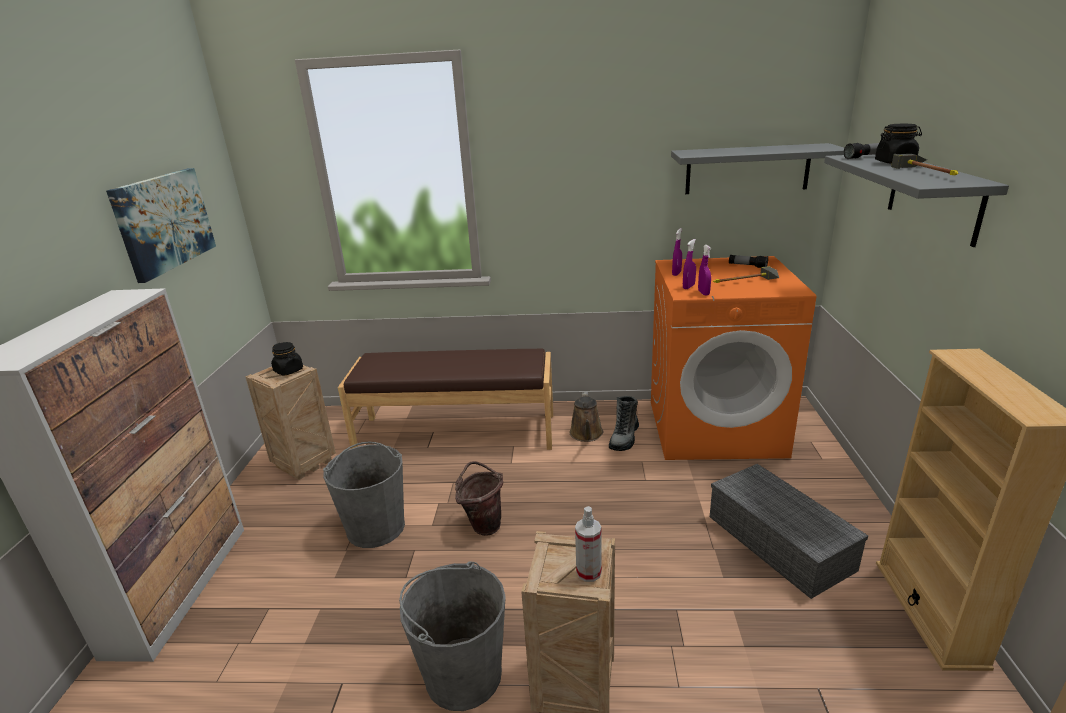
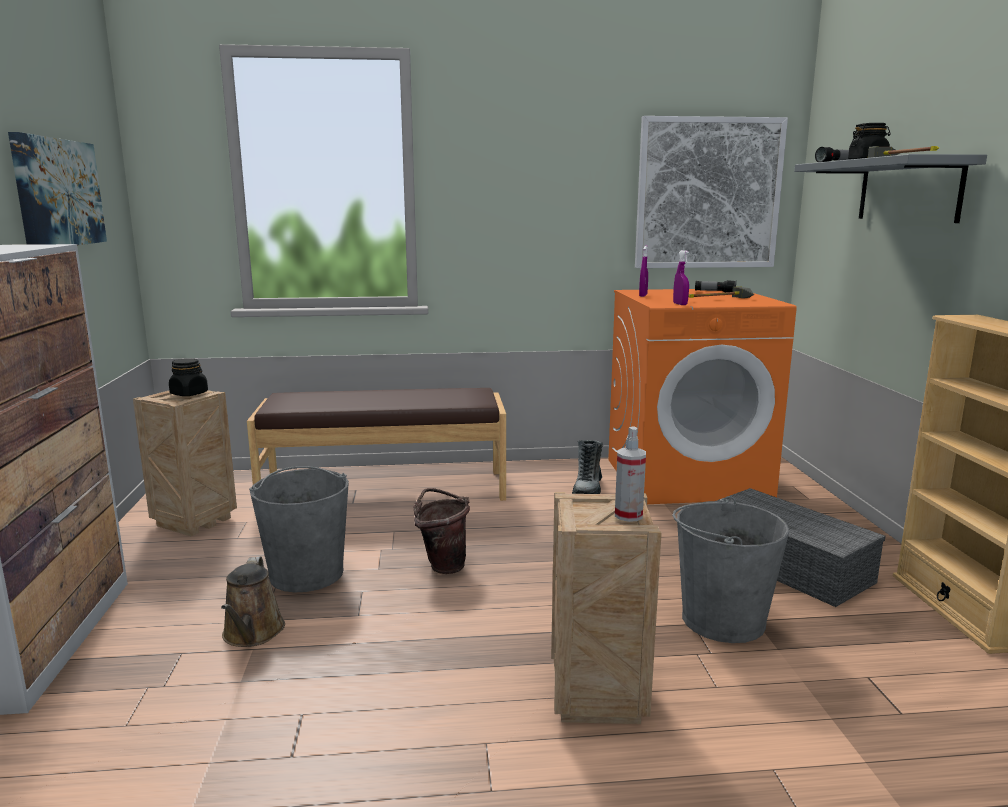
camera: 10 degrees left, 10 degrees down
(463, 674) = (456, 694): grey bucket -> grey bucket (722, 619)
(586, 434) = (543, 487): brown watering can -> brown watering can (252, 634)
(688, 287) = (661, 301): purple spray bottle -> none
(747, 169) = (708, 194): grey shelf -> picture

